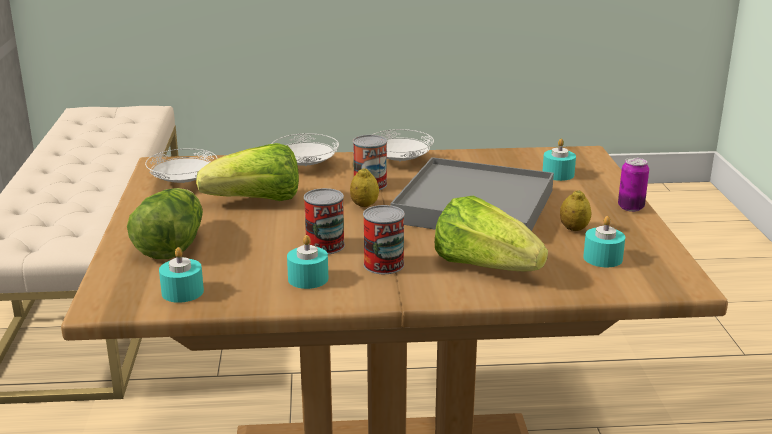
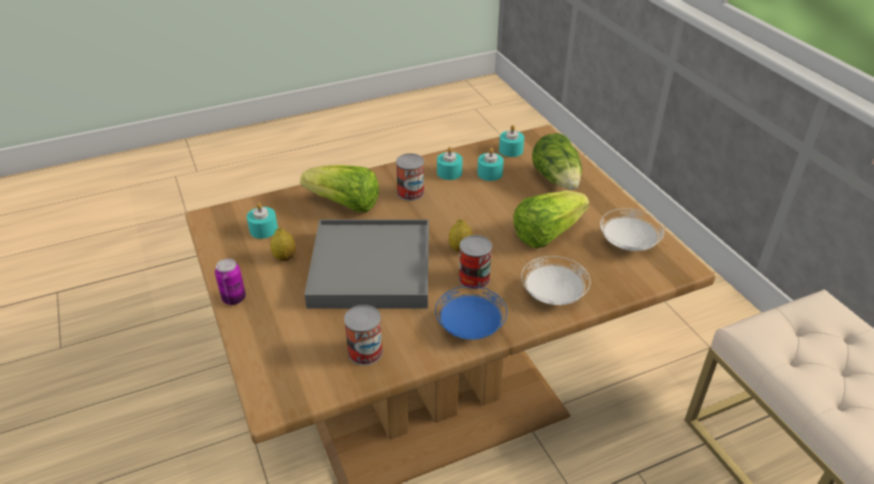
camera: 160 degrees right, 15 degrees up
(325, 245) = (459, 200): can -> can (365, 352)
(400, 161) = (470, 327): white plate -> blue plate
(558, 174) = (302, 341): turquoise candle -> turquoise candle (490, 173)

